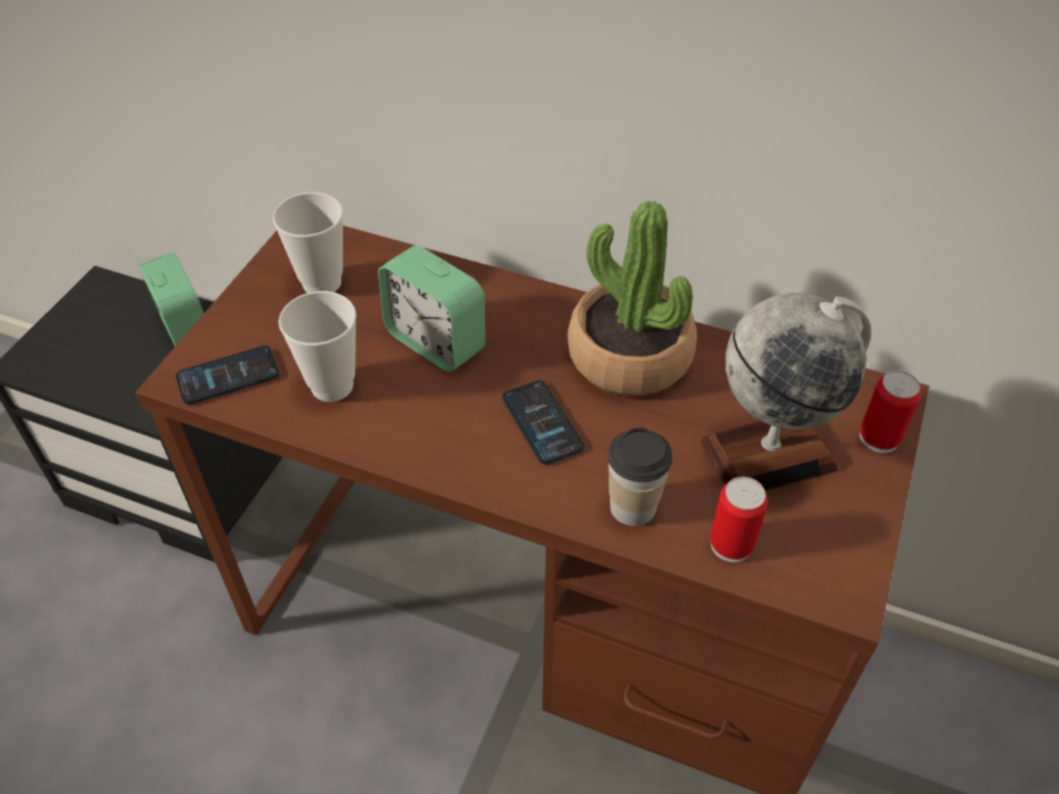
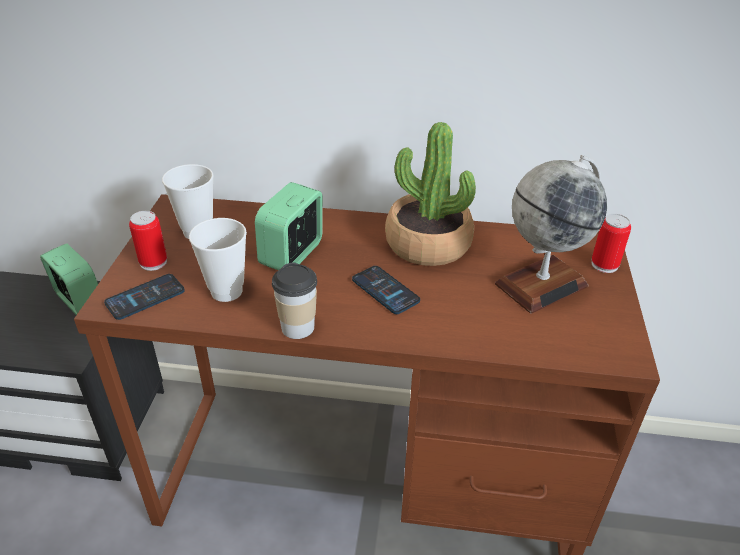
camera: 15 degrees left, 10 degrees down
(435, 341) = (292, 254): alarm clock -> alarm clock turned 90 degrees clockwise
(633, 507) = (467, 329): cup -> cup (297, 328)
(731, 544) = (541, 339): can -> can (153, 262)

